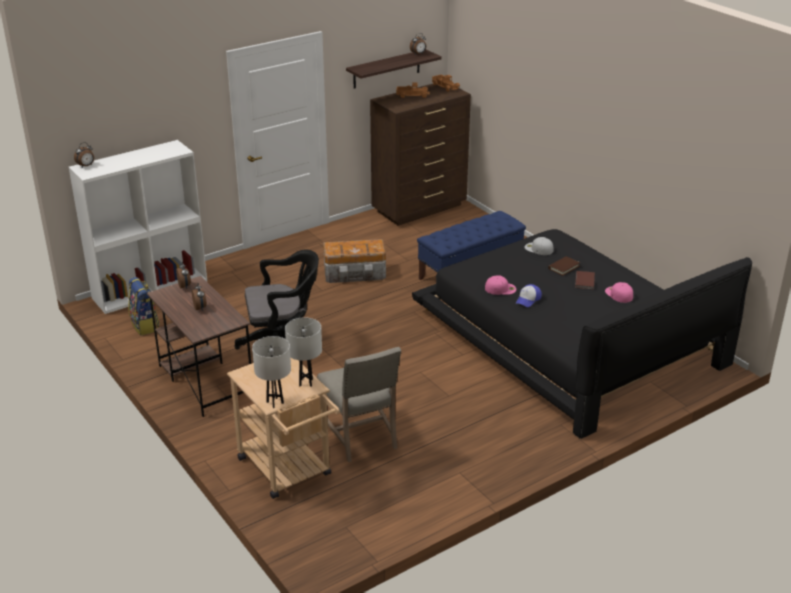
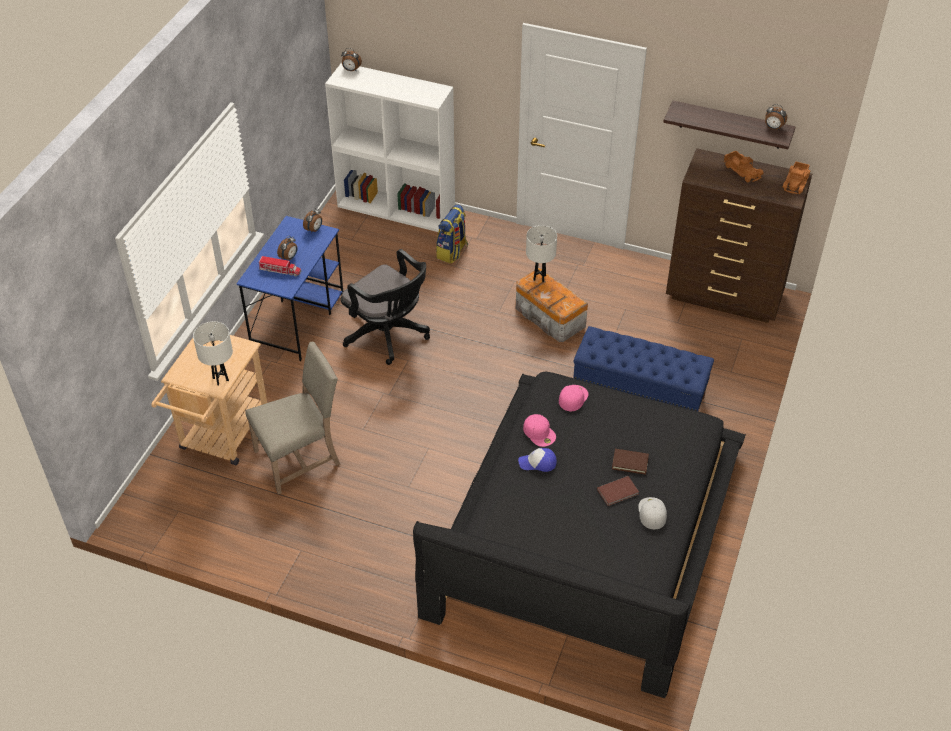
camera: 55 degrees right, 15 degrees up
(145, 325) = (342, 239): backpack -> backpack (452, 252)
(205, 380) = (298, 319): brown desk -> blue desk
(209, 317) = (280, 270): none -> toy truck
(275, 402) = (178, 376): white table lamp -> white table lamp (539, 278)
(361, 436) = (300, 458): beige chair -> beige chair turned 150 degrees counterclockwise
(538, 249) = (650, 425): white cap -> white cap (652, 513)
(618, 294) = (617, 531): pink cap -> pink cap (573, 397)

